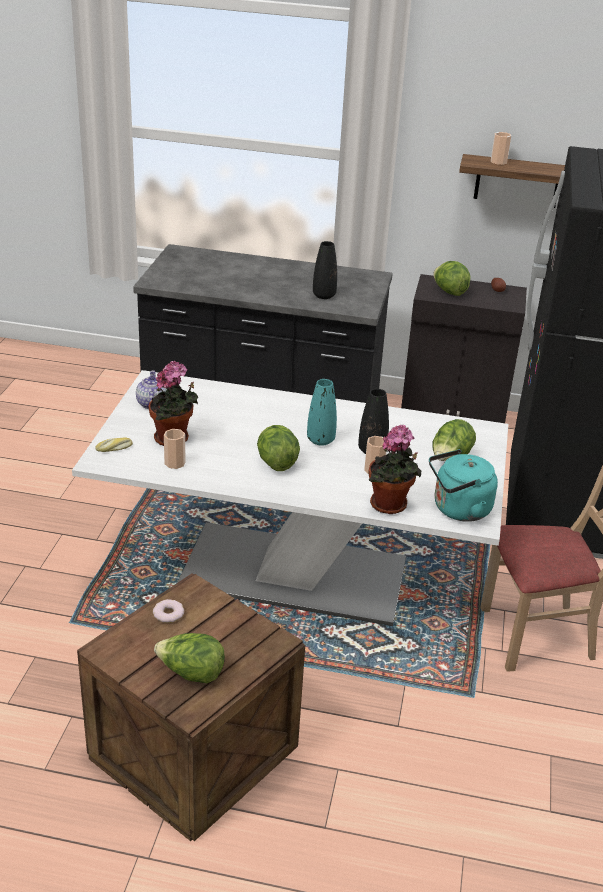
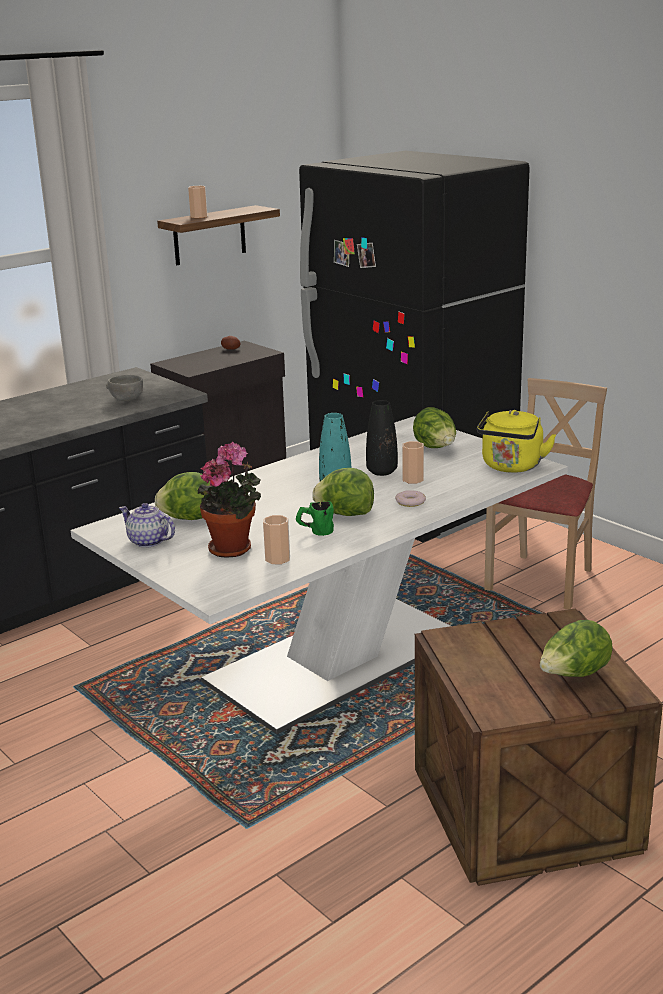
camera: 50 degrees left, 10 degrees down
(114, 448) = (204, 582): bread -> none
(168, 614) = (470, 662): donut -> donut (410, 502)
(233, 461) = (315, 531): none -> green mug
(324, 295) = (127, 399): black vase -> grey bowl
(390, 506) = (475, 489): potted plant -> none
(449, 292) = (201, 363): lettuce -> lettuce (189, 518)
(458, 509) = (511, 467): turquoise kettle -> yellow kettle

